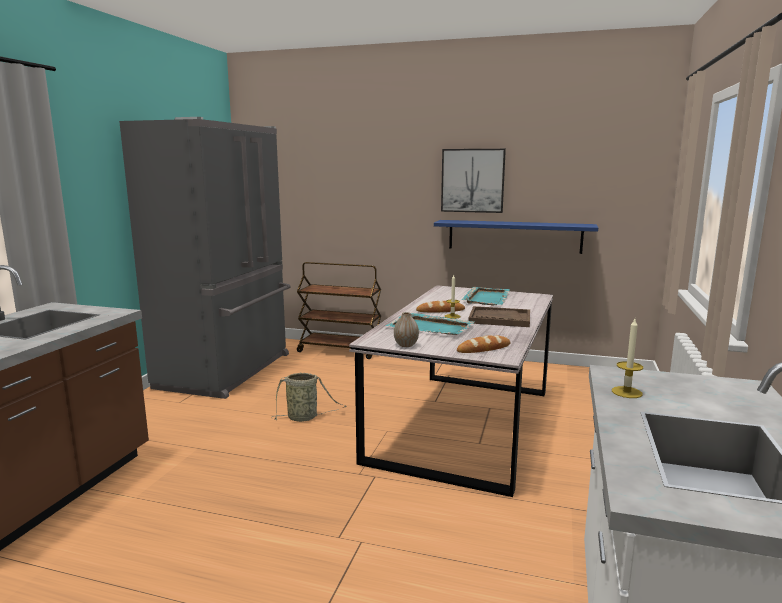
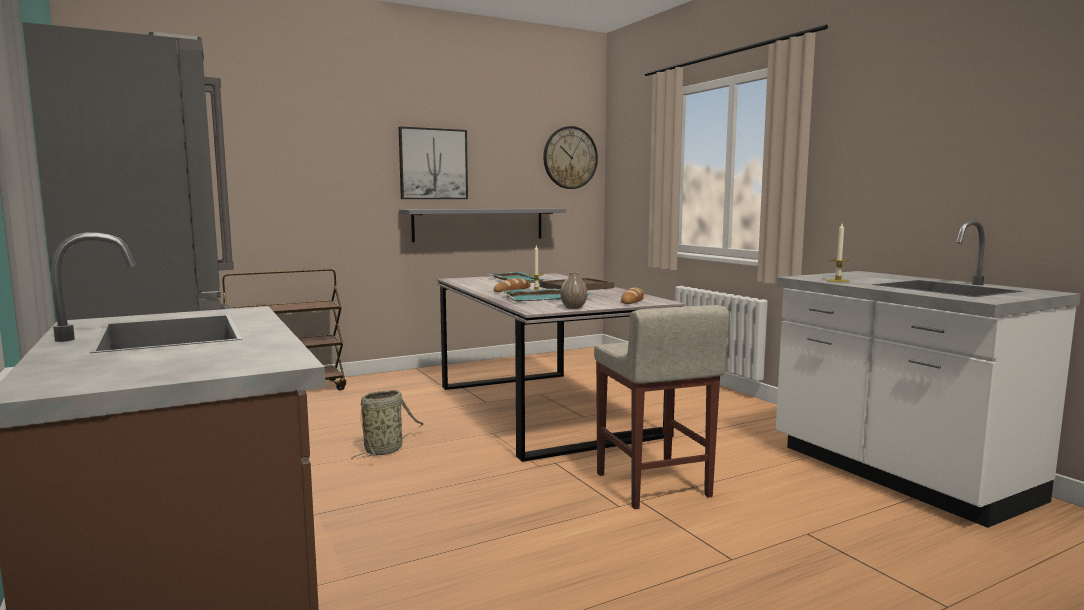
camera: 45 degrees left, 5 degrees down
(397, 534) = (653, 485): none -> beige stool
(514, 236) = (479, 224): blue shelf -> grey shelf
(626, 171) = (570, 157): none -> wall clock

